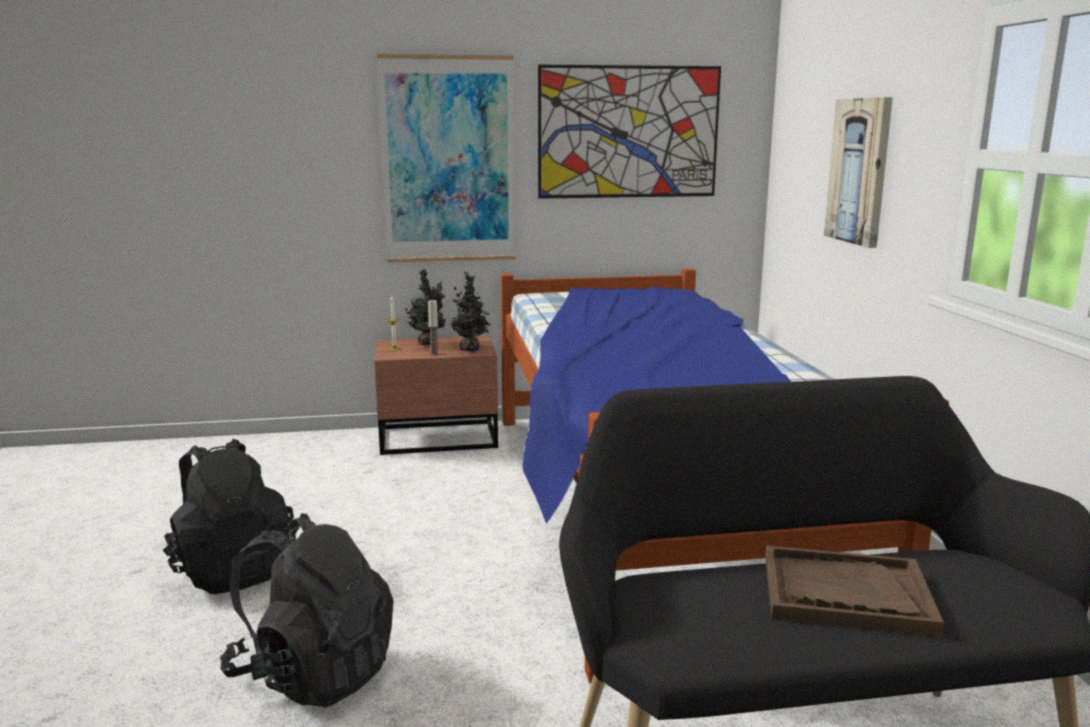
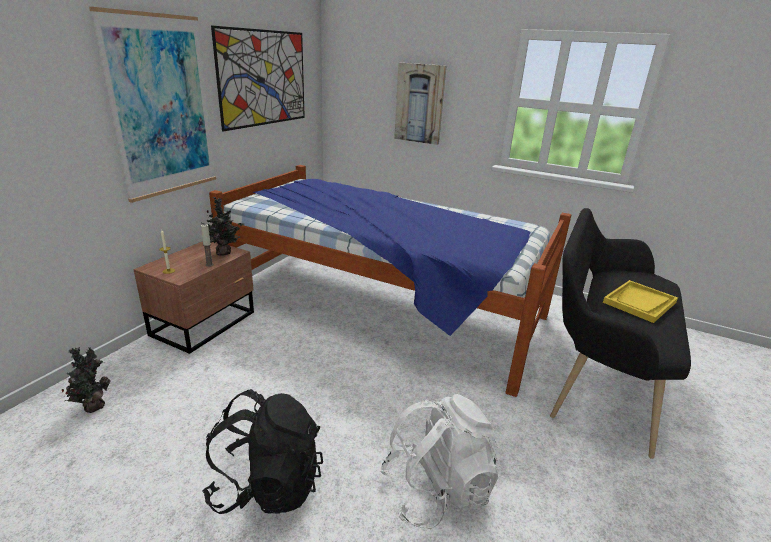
camera: 55 degrees left, 10 degrees up
(313, 673) = (436, 489): black backpack -> white backpack
(428, 343) = (182, 258): potted plant -> potted plant (93, 406)
(845, 594) = (639, 302): brown tray -> yellow tray

